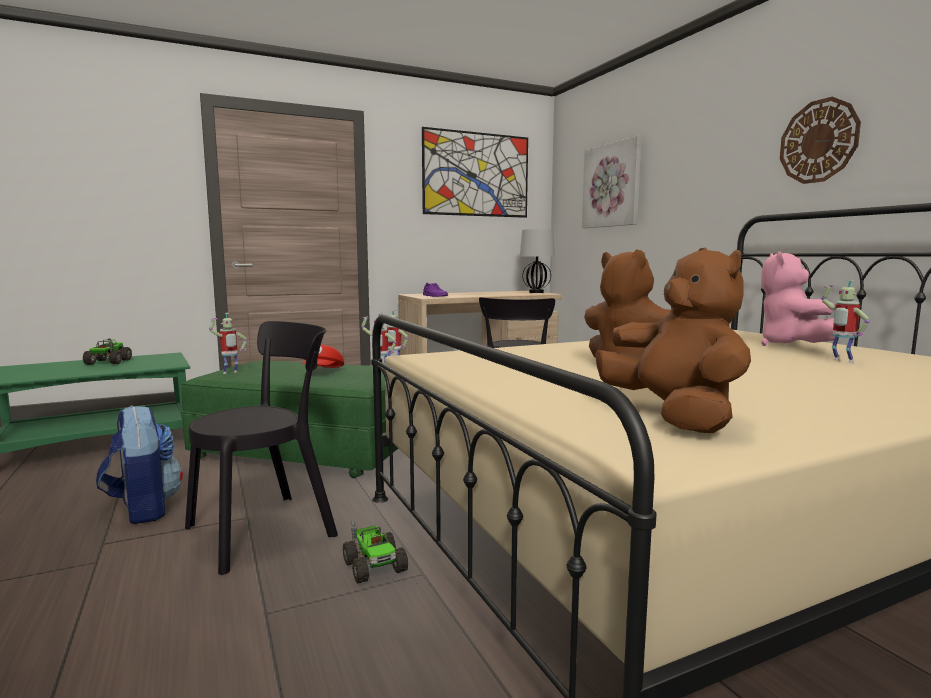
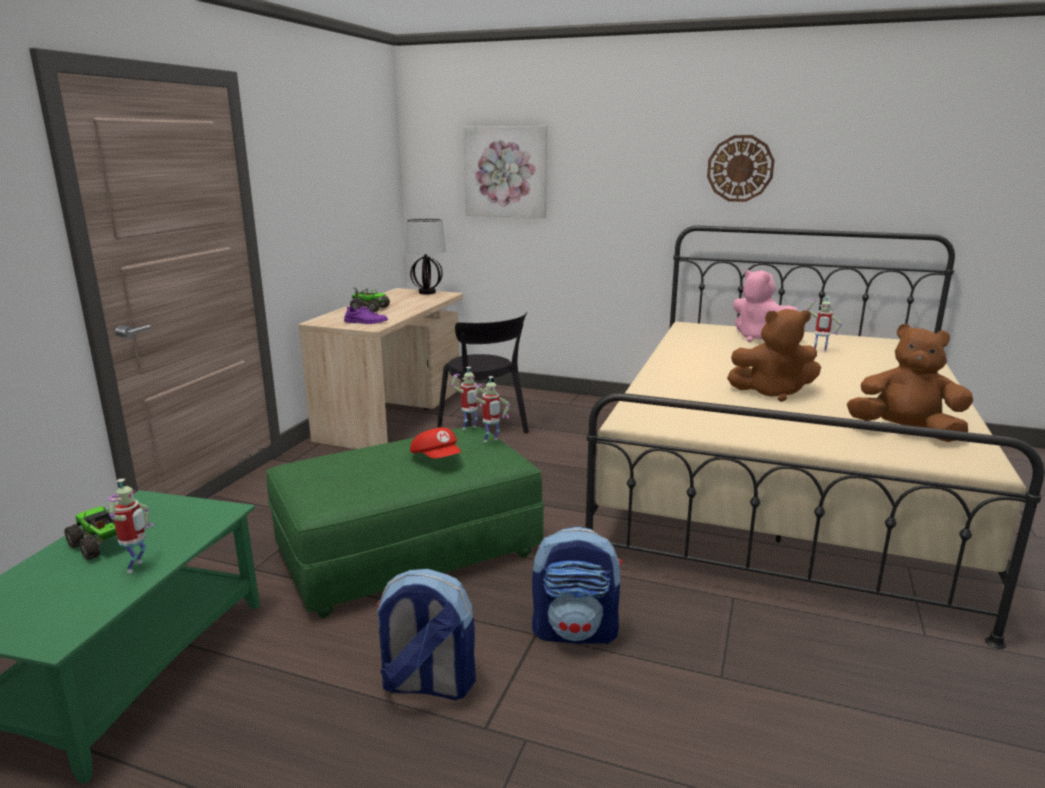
camera: 45 degrees left, 10 degrees up
(230, 373) = (340, 495): toy robot -> toy robot (138, 567)
(268, 529) = (576, 631): black chair -> backpack
(374, 566) = (700, 610): toy truck -> toy truck (369, 309)
(476, 174) = (345, 152): picture -> none

